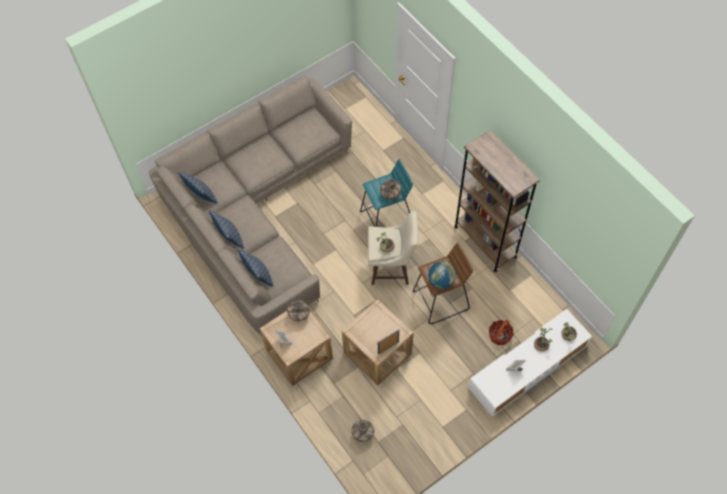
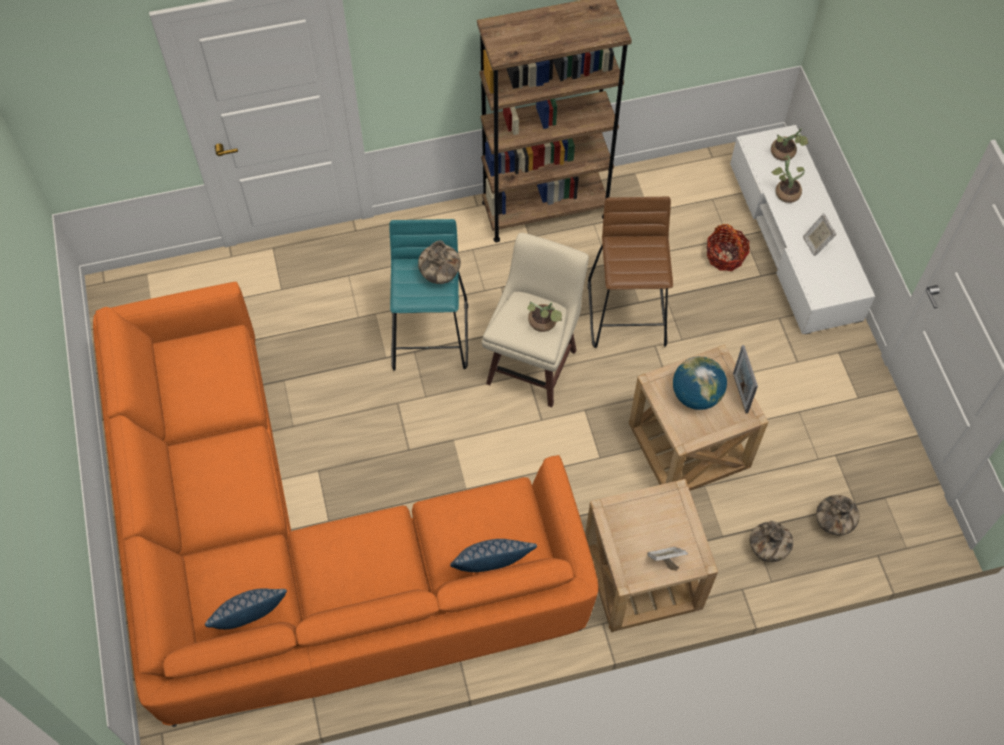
camera: 70 degrees left, 0 degrees up
(230, 238) = (380, 594): pillow -> none
(257, 212) = (303, 550): beige sofa -> orange sofa
(299, 315) = (619, 516): vase -> vase (767, 549)
(441, 281) = (651, 263): globe -> globe (696, 395)

